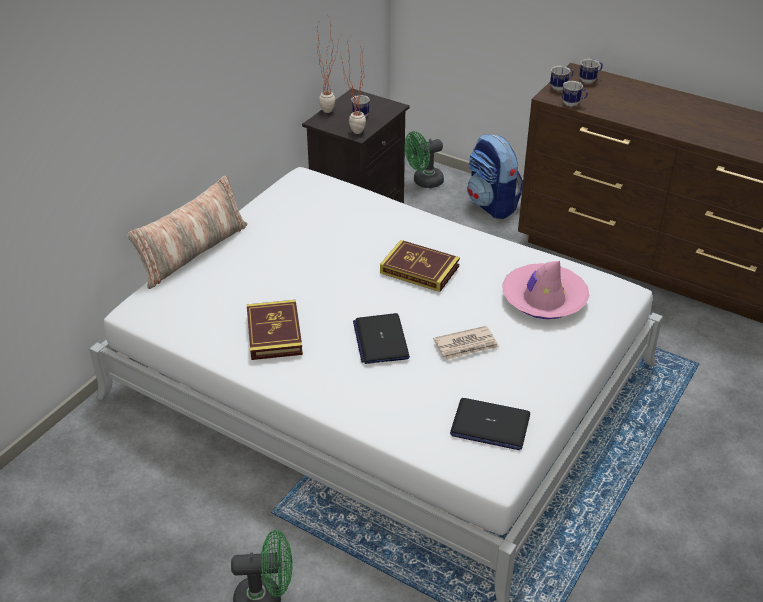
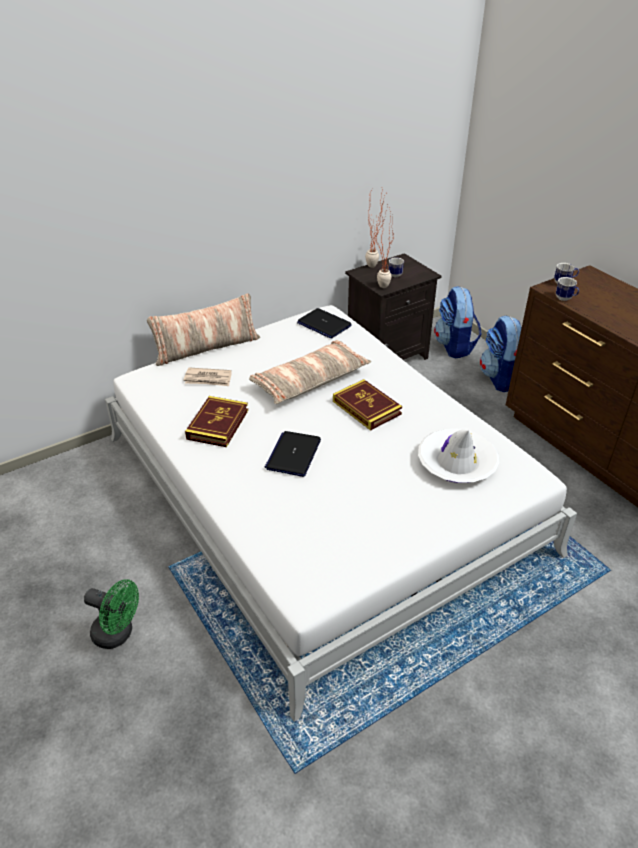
camera: 25 degrees right, 0 degrees up
(339, 258) = (310, 381): none -> pillow
(424, 182) = (455, 346): green fan -> backpack
(466, 345) = (360, 481): newspaper -> newspaper (208, 379)
(489, 425) = (332, 555): laptop -> laptop (324, 324)
(544, 299) = (456, 463): pink hat -> white hat
(590, 80) = (596, 283): mug -> none

